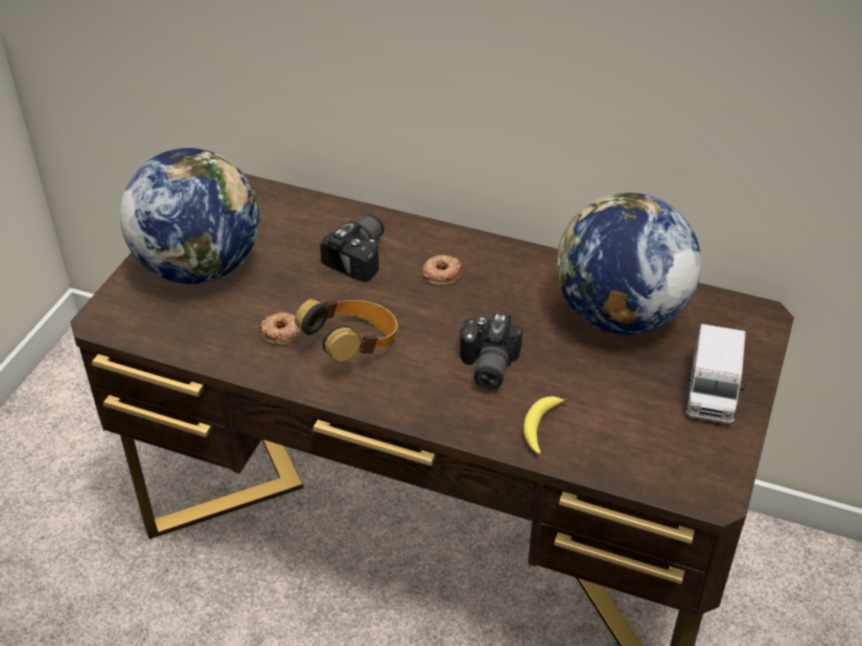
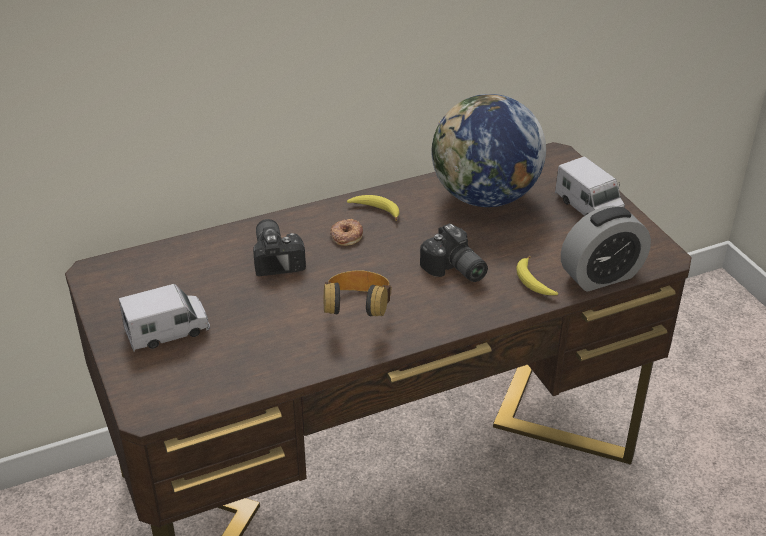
camera: 45 degrees left, 5 degrees down
(199, 267) = (167, 331): globe -> toy truck
(281, 332) = (295, 333): donut -> none
(500, 266) = (376, 210): none -> banana
(615, 467) = (601, 276): none -> alarm clock

